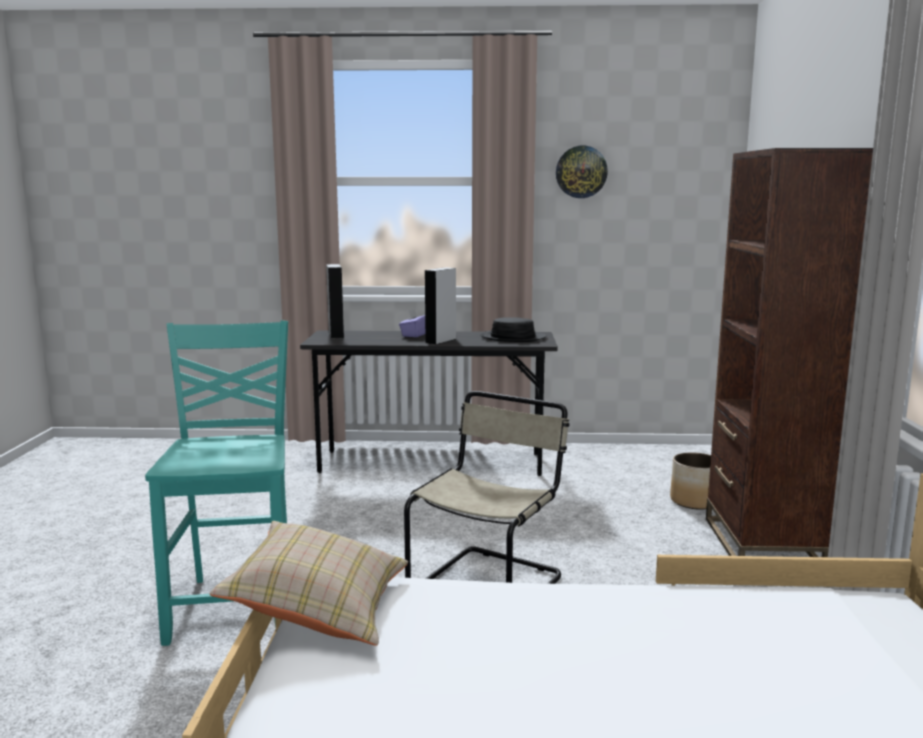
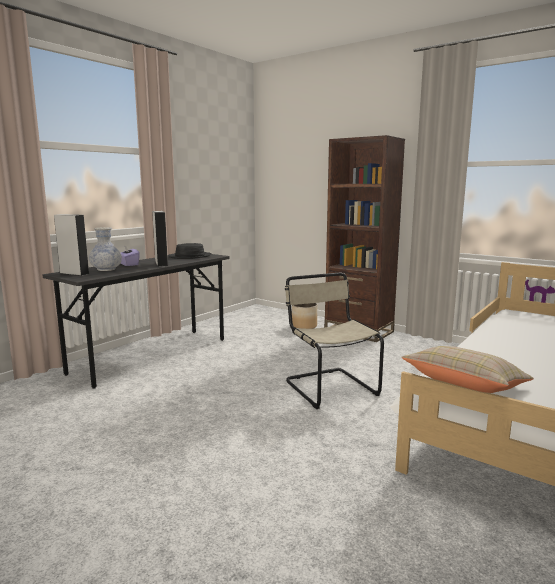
camera: 55 degrees left, 0 degrees up
(236, 605) = (262, 466): turquoise chair -> none
(373, 336) = (106, 269): none -> vase
(581, 172) = (189, 148): wall clock -> none

